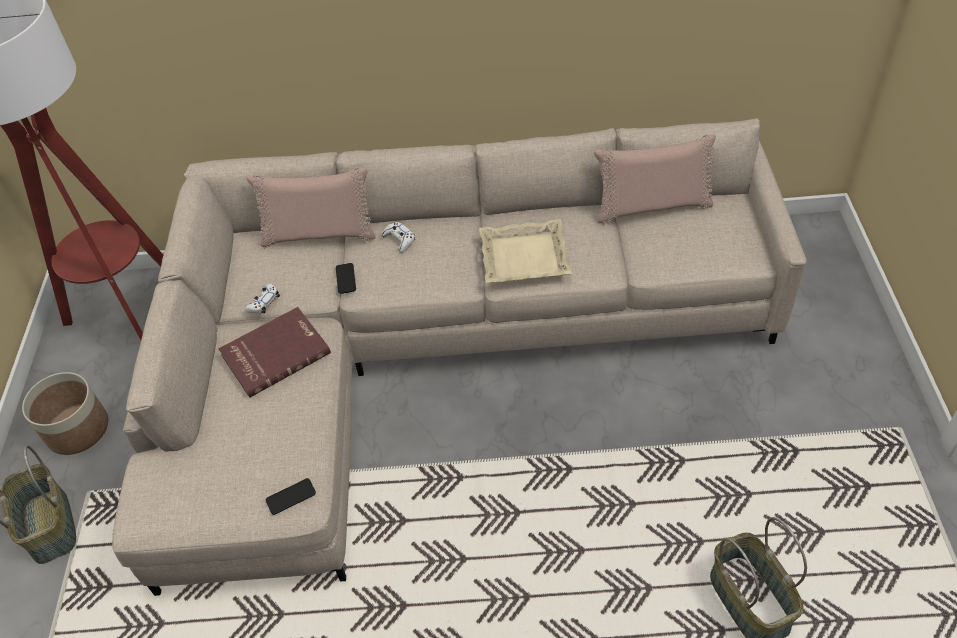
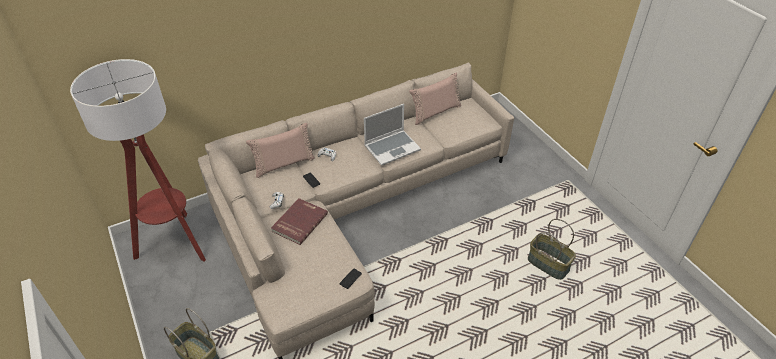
camera: 30 degrees left, 5 degrees down
(78, 429) = (180, 306): planter -> none
(524, 257) = (392, 147): beige tray -> laptop

